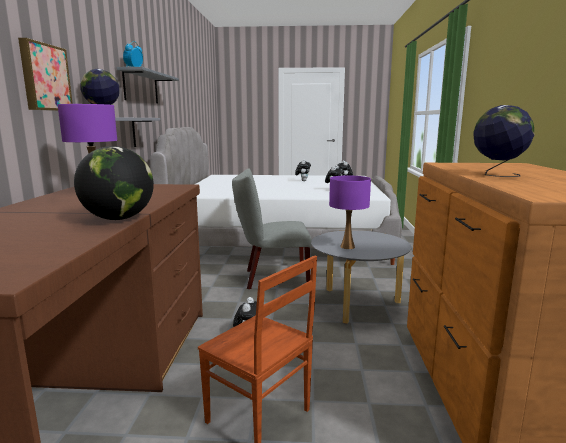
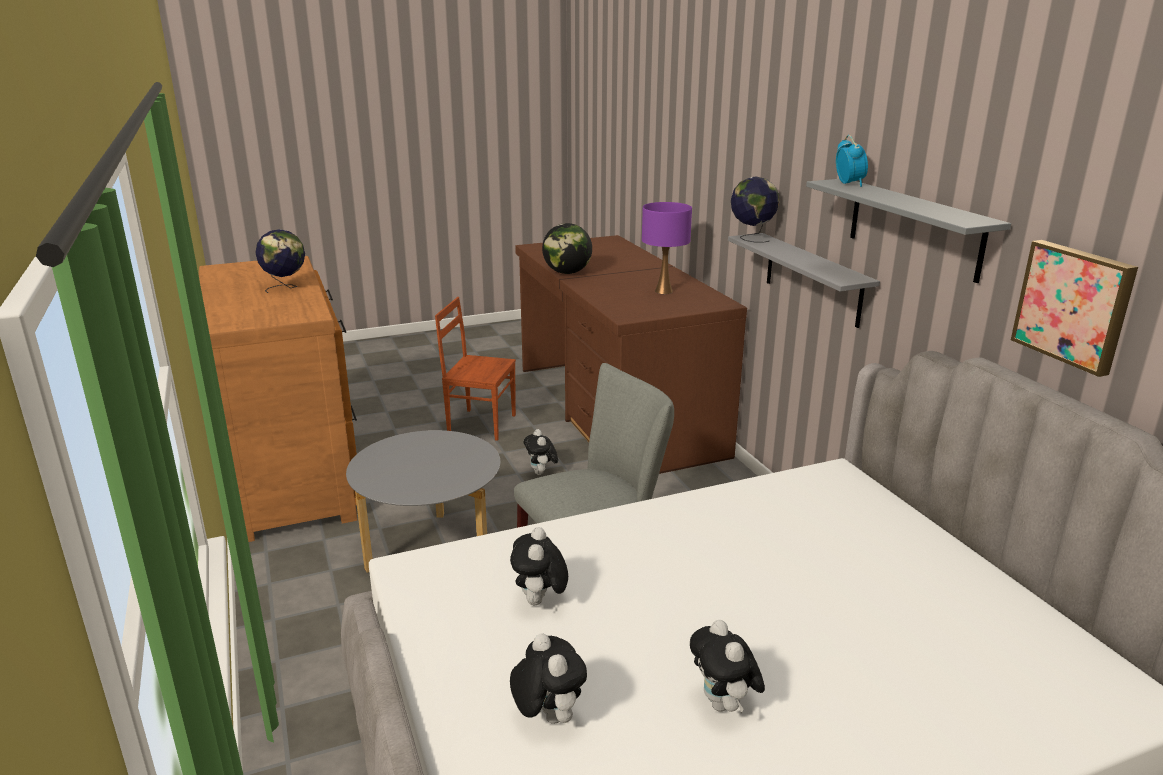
camera: 155 degrees right, 10 degrees up
(44, 77) = (733, 180): picture -> picture (1074, 305)
(347, 247) = (440, 450): purple table lamp -> none

